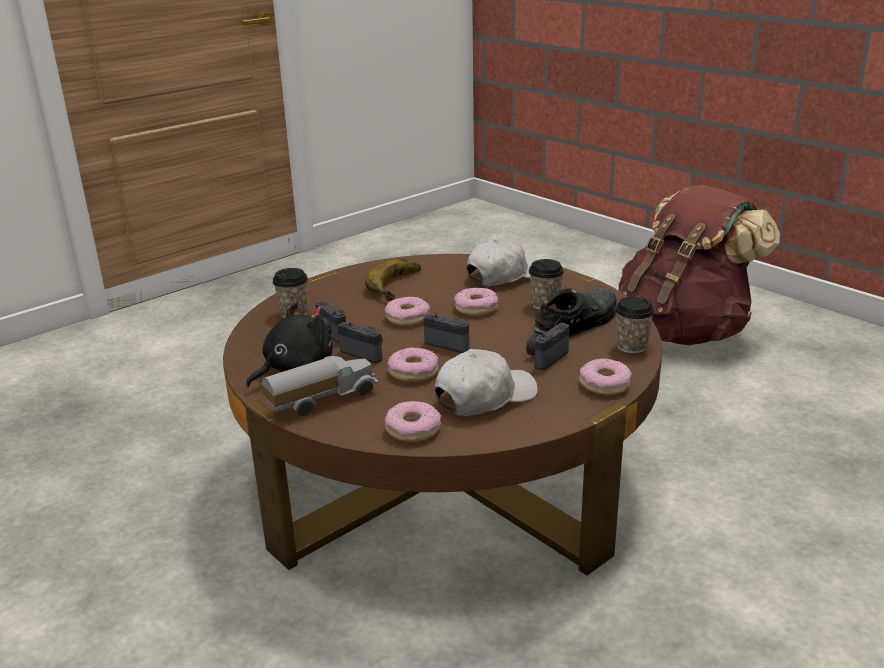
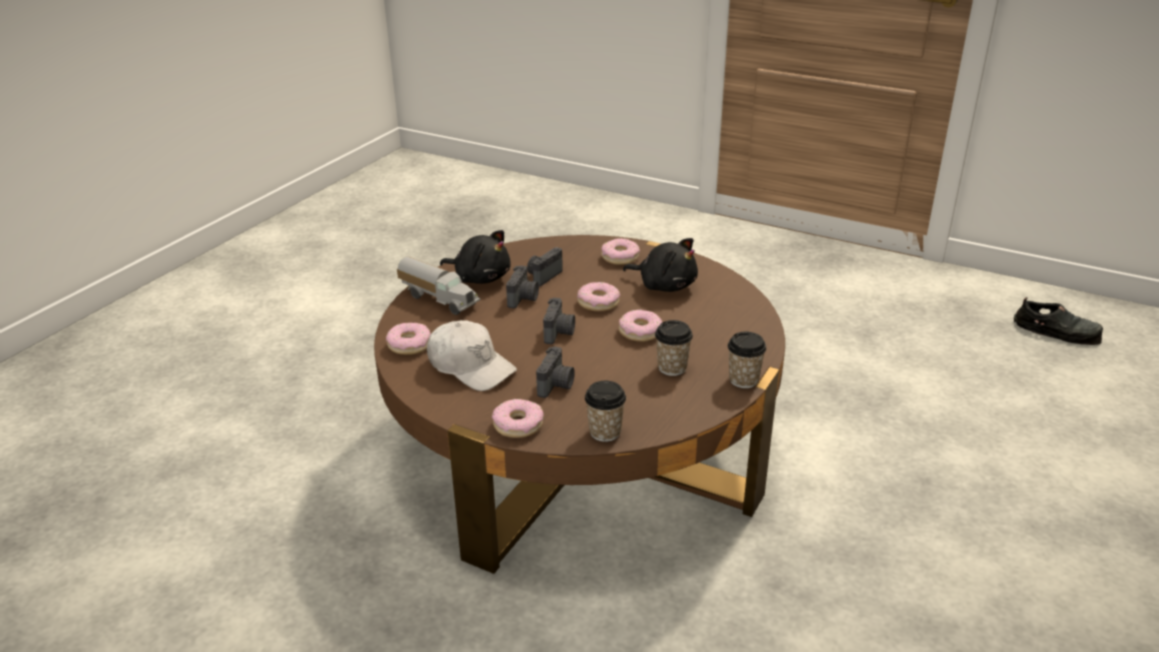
camera: 70 degrees right, 5 degrees up
(294, 314) = (576, 253): cup -> cup (743, 380)
(401, 285) = (664, 285): banana -> black plush toy
(413, 372) = (499, 326): donut -> donut (619, 257)
(504, 276) = (728, 333): white cap -> none
(545, 357) = (556, 385): camera -> camera turned 90 degrees clockwise
(577, 321) = (645, 392): black shoe -> black shoe (1057, 331)
(683, 331) = (999, 578): brown backpack -> none

